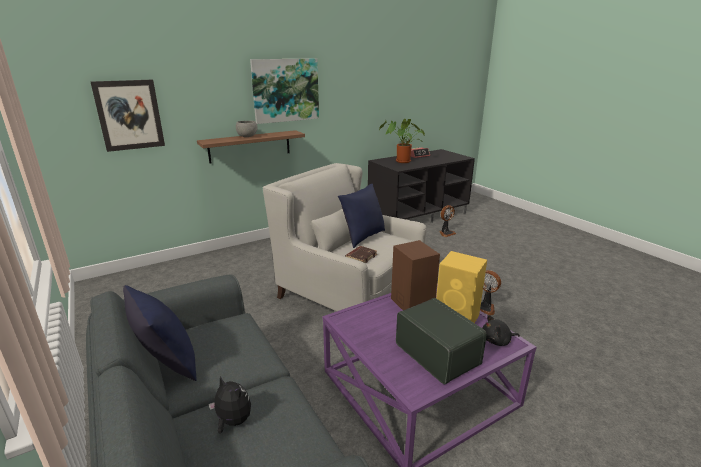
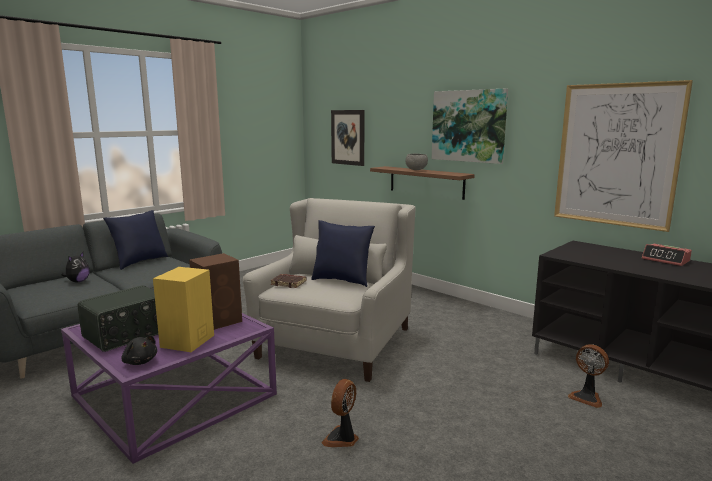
camera: 75 degrees right, 10 degrees down
(383, 102) = (616, 155): none -> picture
(402, 162) = (600, 254): potted plant -> none
(497, 341) = (140, 361): black plush toy -> black plush toy turned 150 degrees clockwise

